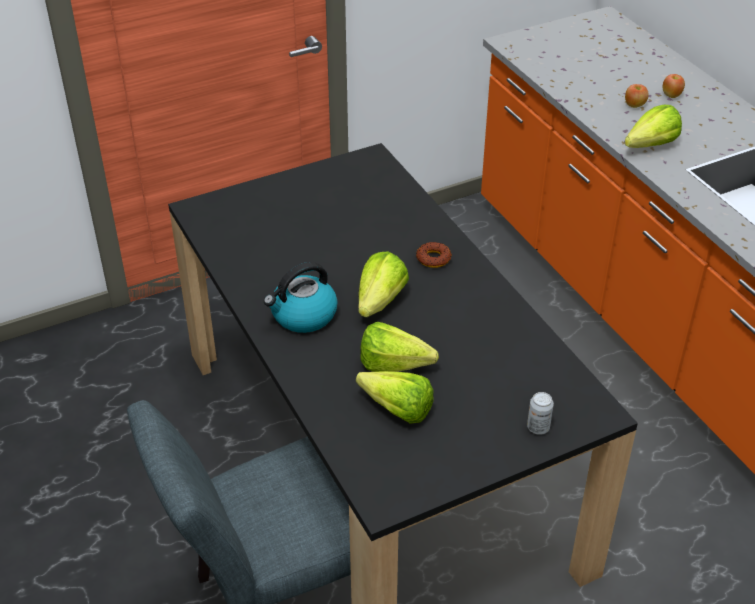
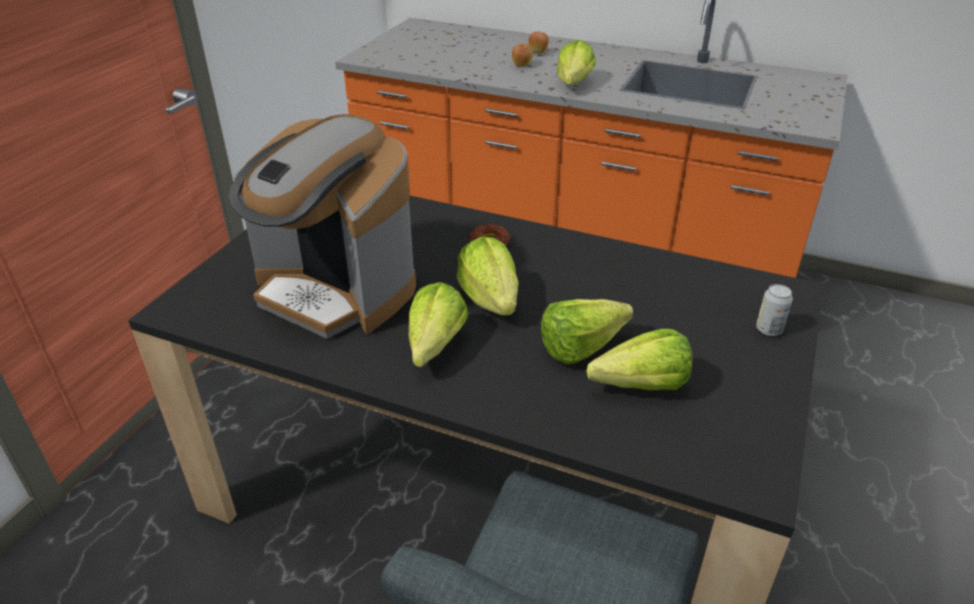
camera: 40 degrees left, 5 degrees down
(294, 244) = (335, 292): none -> coffee machine
(303, 316) = (431, 352): kettle -> lettuce

